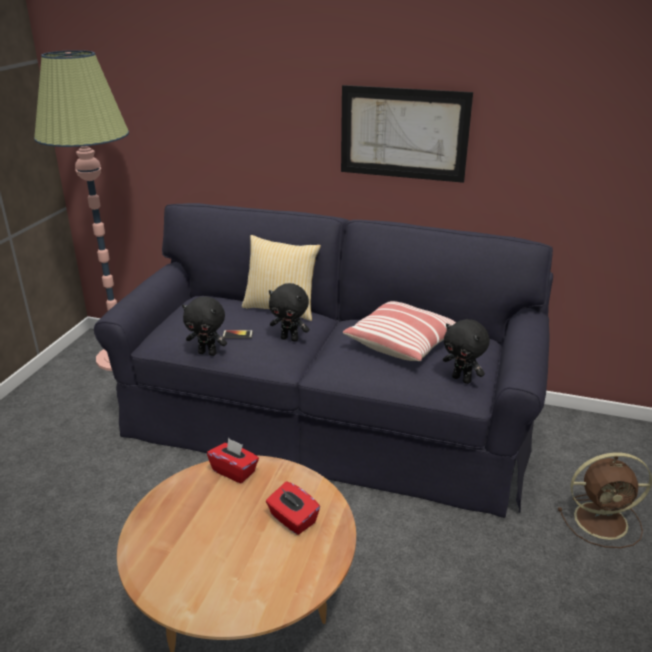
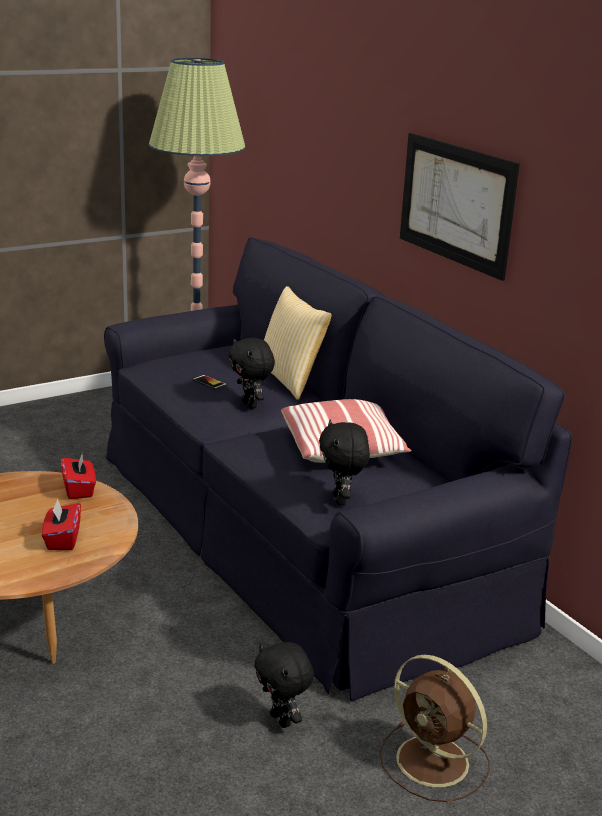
camera: 40 degrees right, 5 degrees down
(208, 353) = (167, 388): black plush toy -> black plush toy (282, 720)

